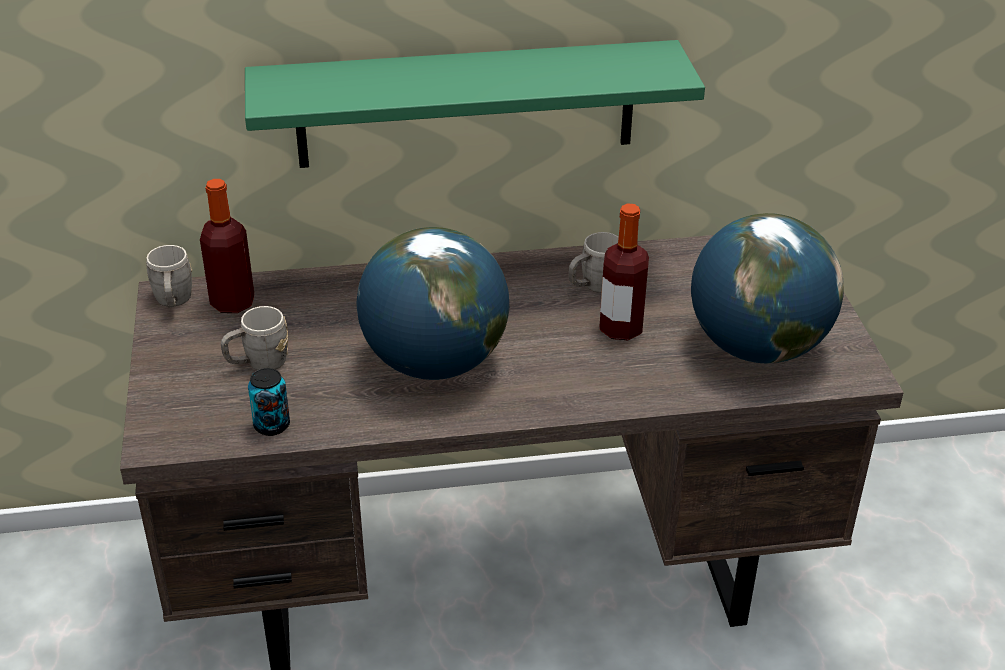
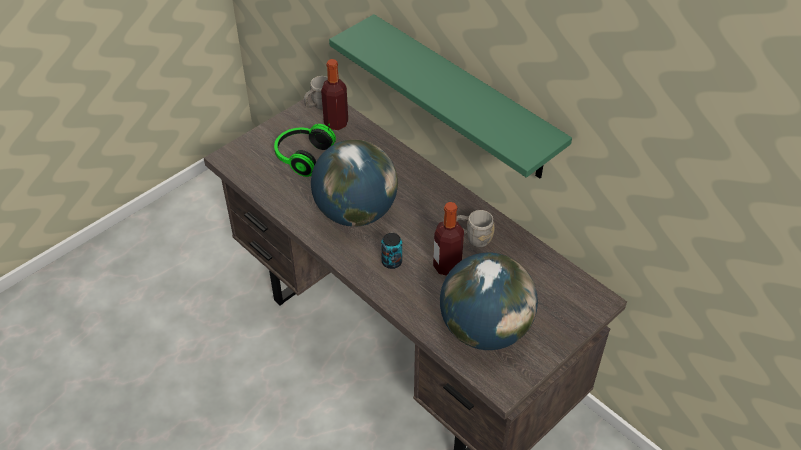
camera: 55 degrees right, 10 degrees up
(258, 363) = (302, 156): grey mug -> headphones
(272, 425) = (265, 185): can -> can (391, 262)

